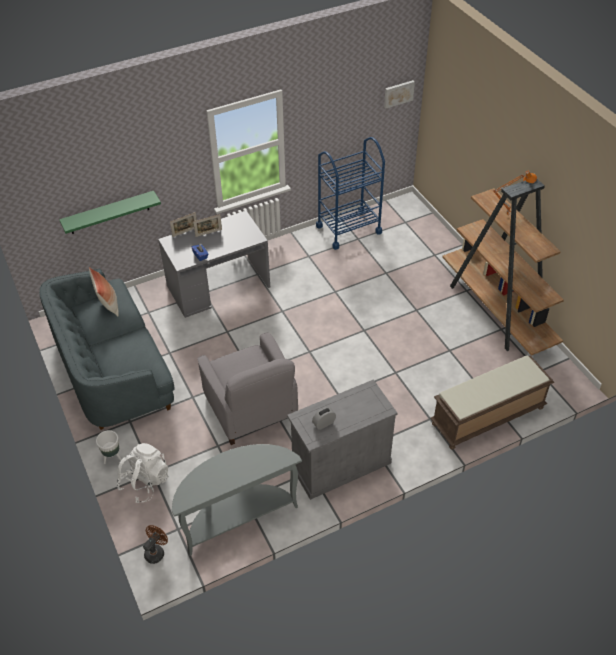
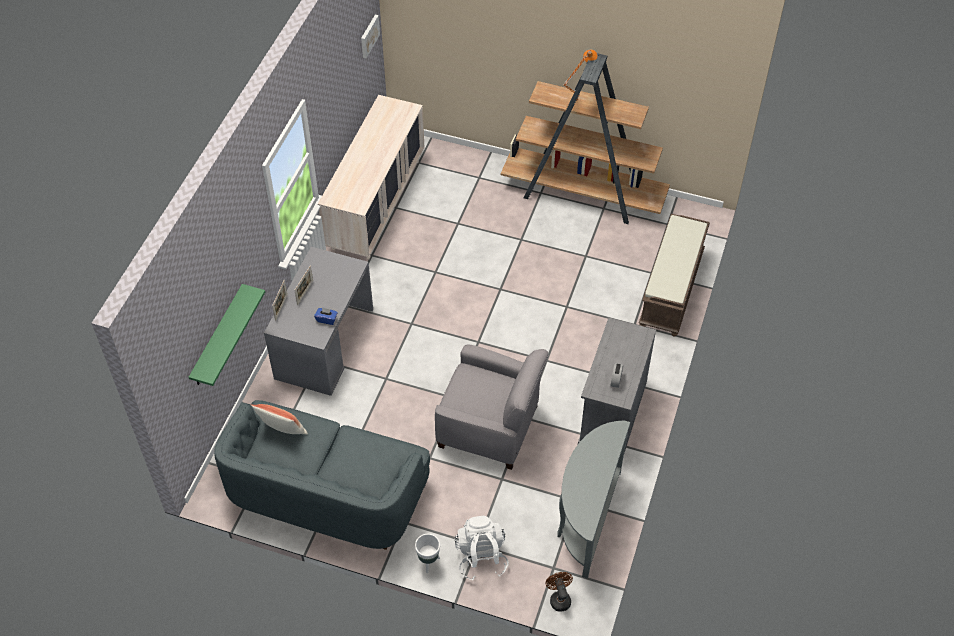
camera: 45 degrees left, 5 degrees up
(348, 229) = (376, 204): blue cart -> beige dresser

